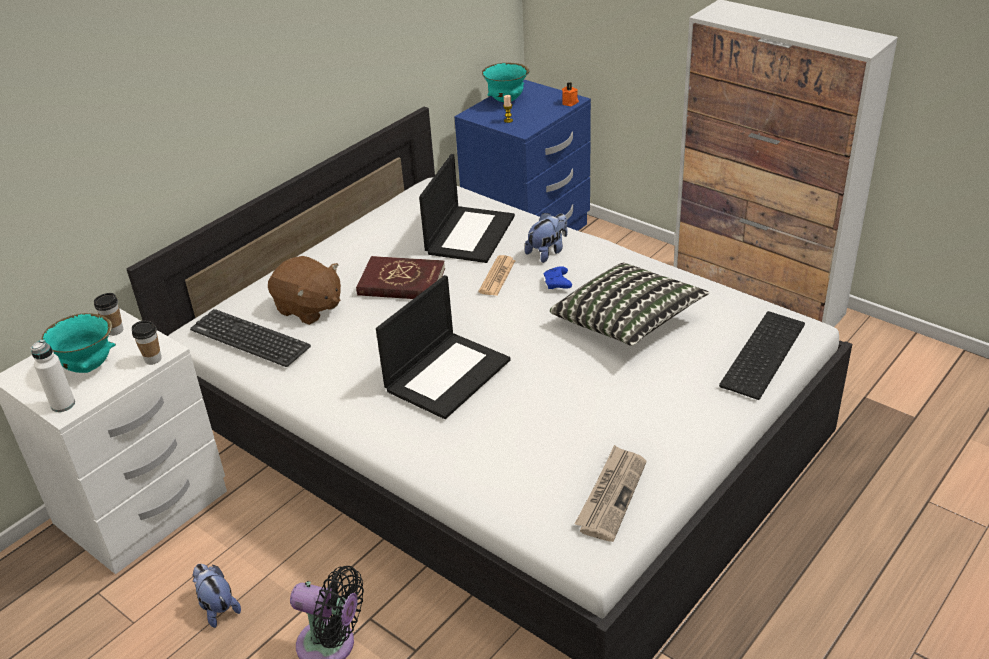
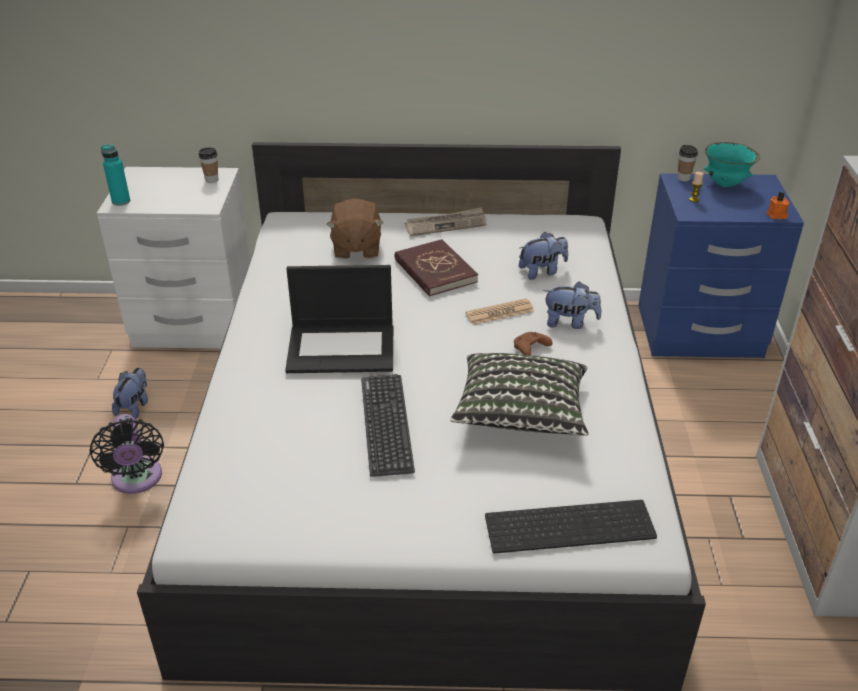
camera: 50 degrees right, 0 degrees up
(63, 404) = (121, 201): white bottle -> turquoise bottle
(89, 367) = (165, 190): turquoise bowl -> none
(153, 359) = (194, 207): cup -> cup (683, 178)
(250, 338) = (293, 242): keyboard -> keyboard (386, 424)
(469, 234) = (542, 272): laptop -> plush toy
(558, 284) = (530, 349): blue game controller -> brown game controller
(611, 495) = (271, 510): newspaper -> newspaper (446, 224)

